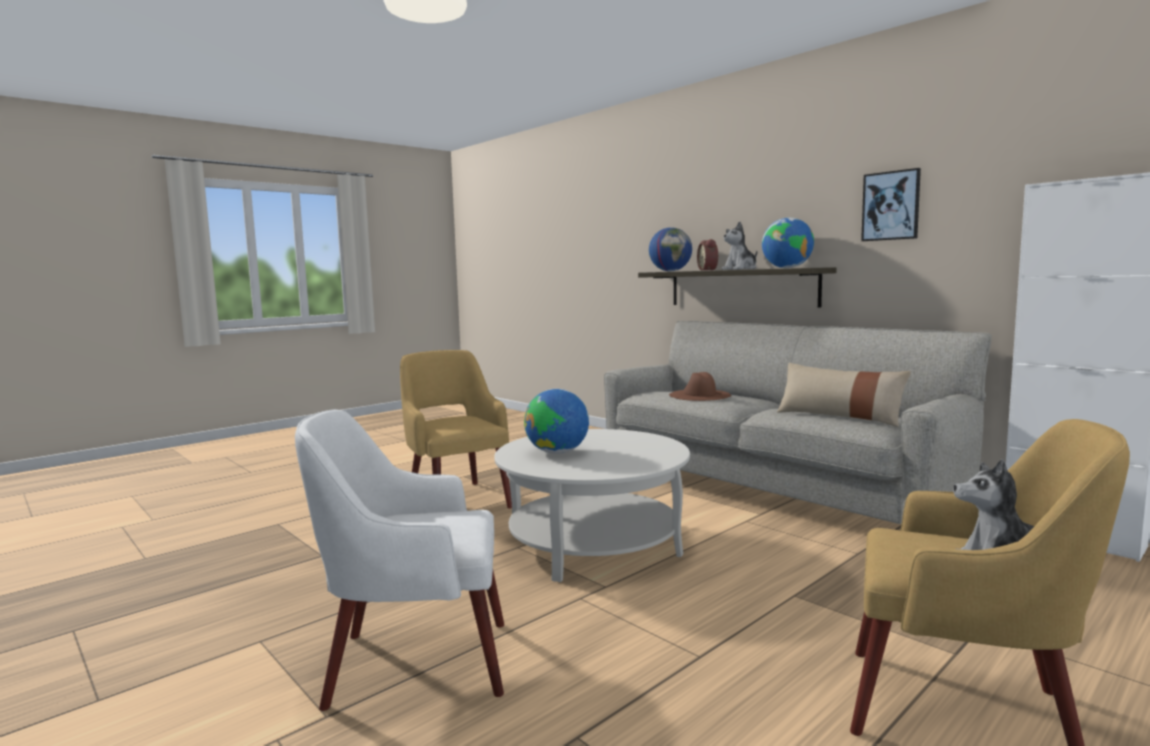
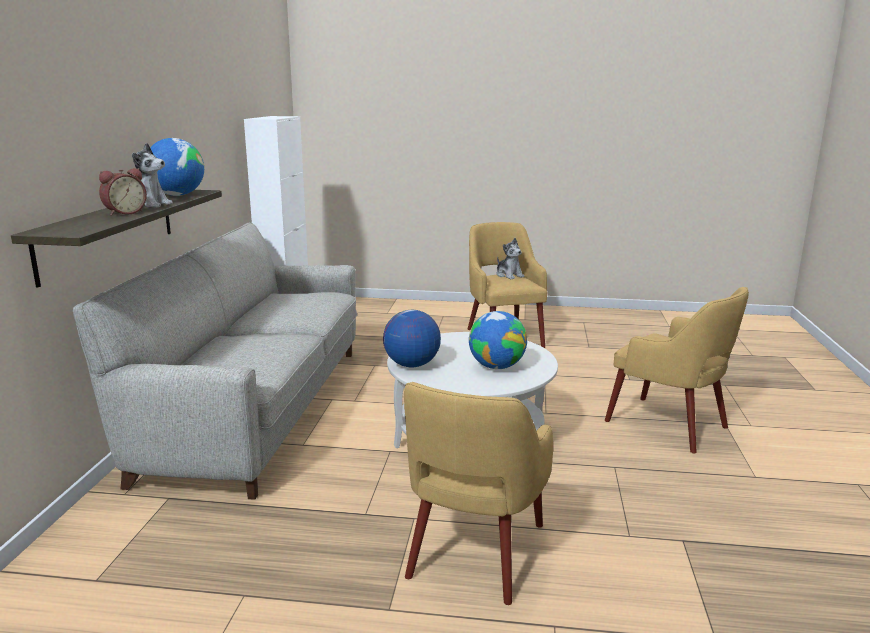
camera: 130 degrees left, 10 degrees up
(413, 663) = (669, 425): white armchair -> yellow armchair
(670, 271) = (86, 226): globe -> globe (411, 365)
(699, 395) = (249, 350): brown hat -> none
(839, 417) = (307, 302): beige pillow -> none
(891, 206) = (190, 126): picture -> none

